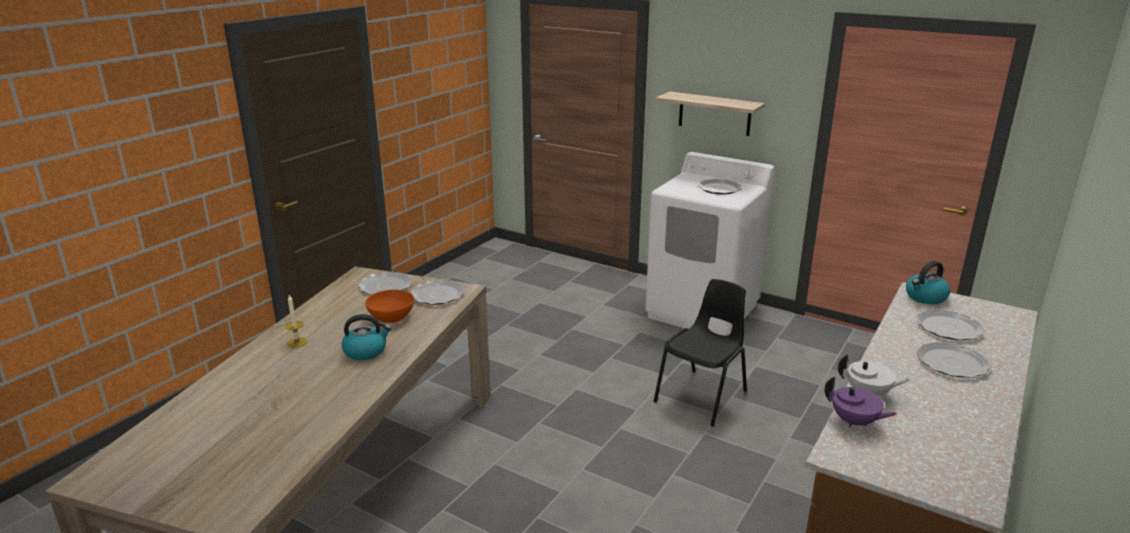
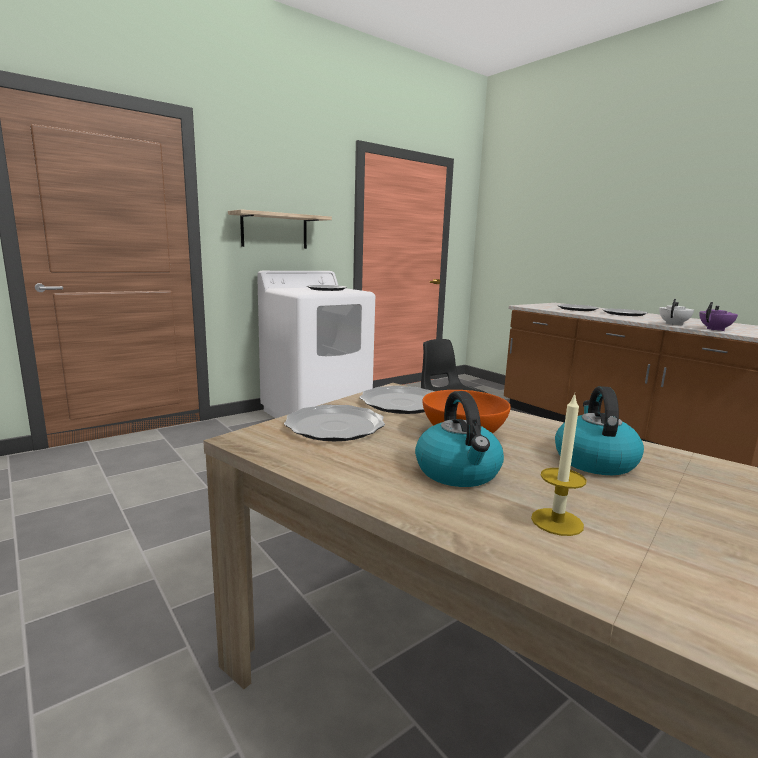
camera: 70 degrees left, 10 degrees down
(925, 297) = (534, 306): kettle -> kettle (458, 472)

